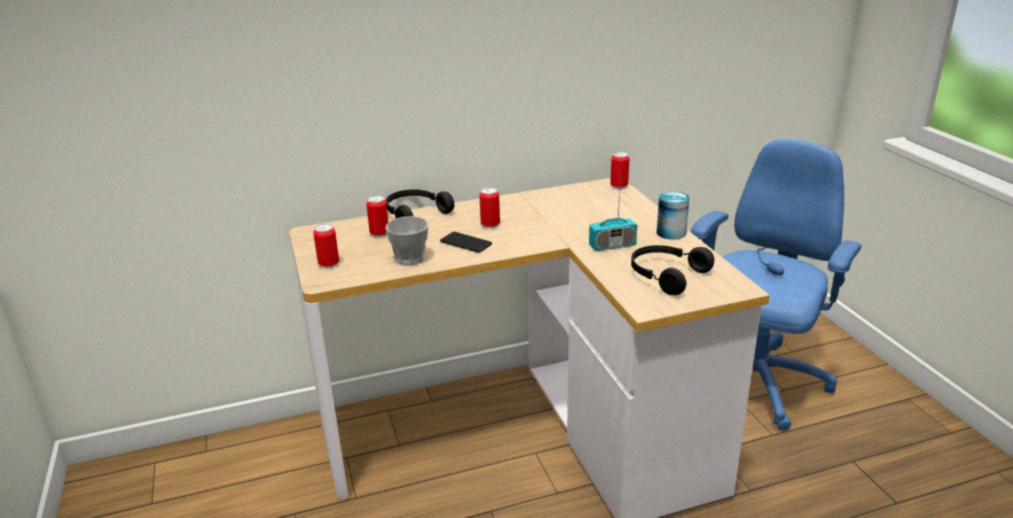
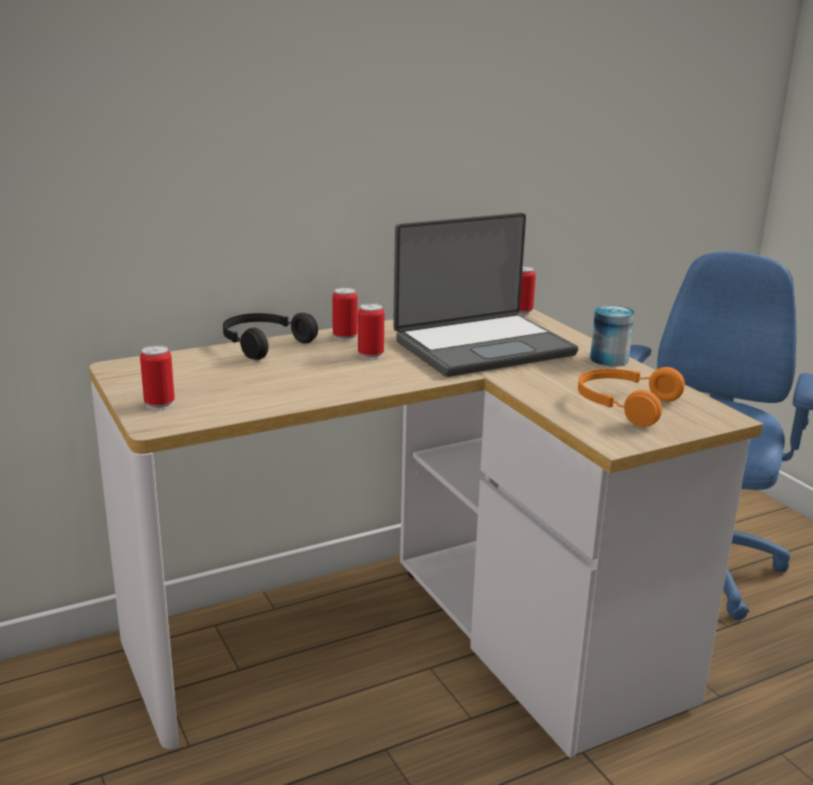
camera: 10 degrees left, 5 degrees down
(379, 234) = (221, 367): can -> can (345, 337)
(410, 259) = (274, 395): cup -> none
(466, 243) = (345, 375): phone -> none
(576, 219) = (482, 346): none -> laptop
(612, 246) = (541, 374): radio -> none
(665, 275) = (624, 405): black headphones -> orange headphones

